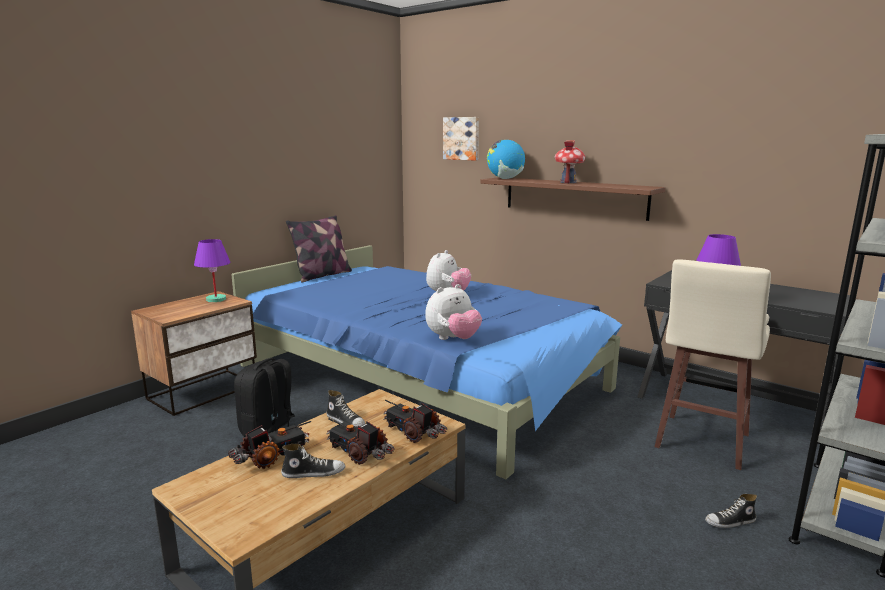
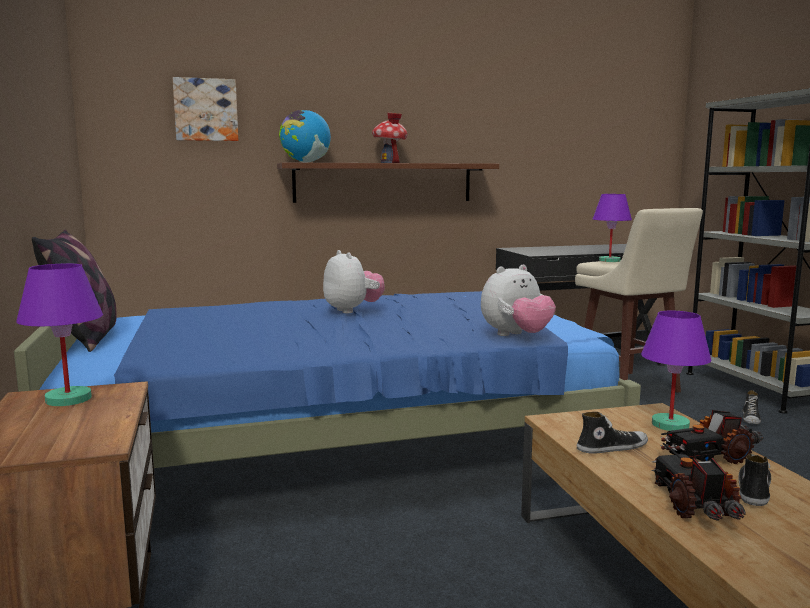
camera: 55 degrees left, 5 degrees down
(268, 430) = (349, 579): black backpack -> none
(414, 432) = (669, 424): toy truck -> purple table lamp
(453, 339) = (516, 336): plush toy -> plush toy turned 60 degrees clockwise

